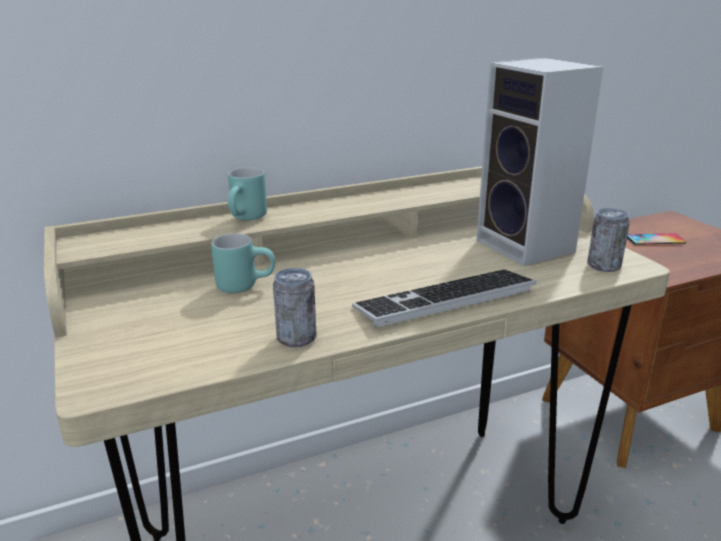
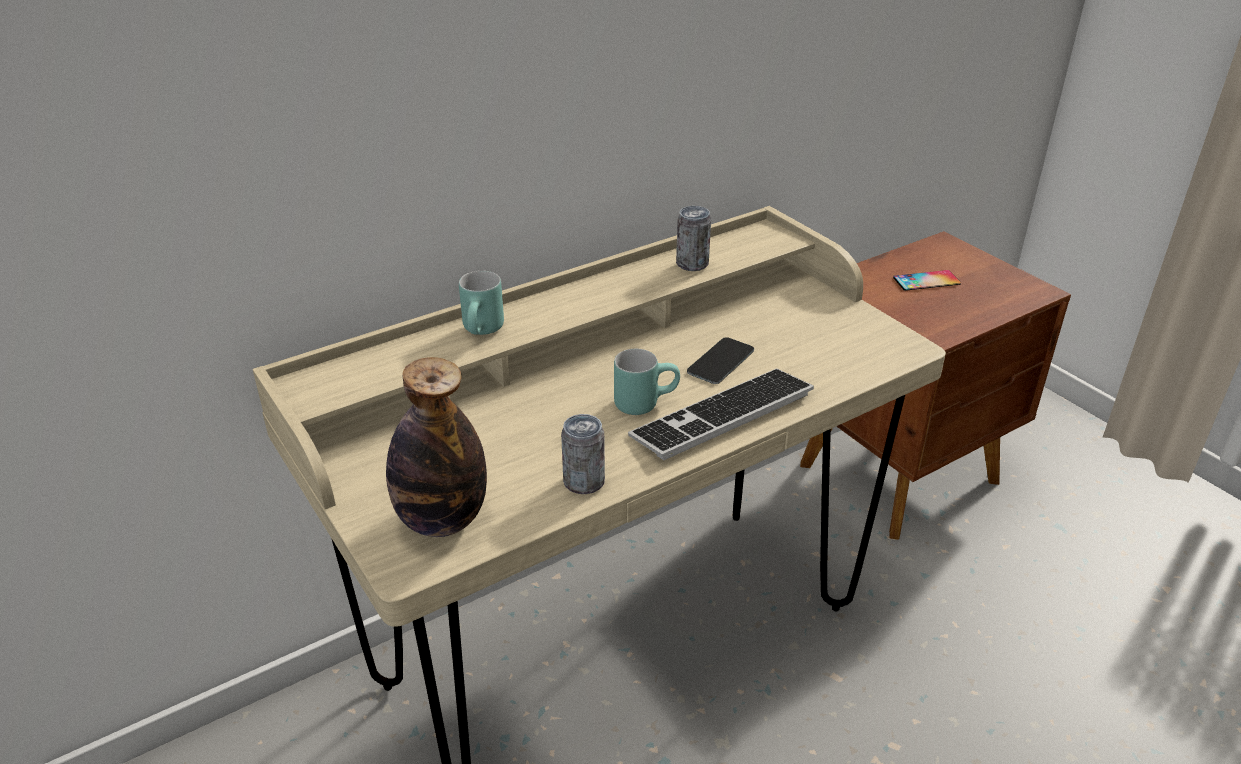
camera: 10 degrees left, 10 degrees up
(151, 355) = (442, 520): none -> bottle
(246, 285) = (501, 416): turquoise mug -> turquoise mug (645, 402)
(454, 262) = (721, 361): none -> phone
(529, 247) = (796, 331): speaker -> none
(603, 266) = (878, 352): can -> can (692, 264)

